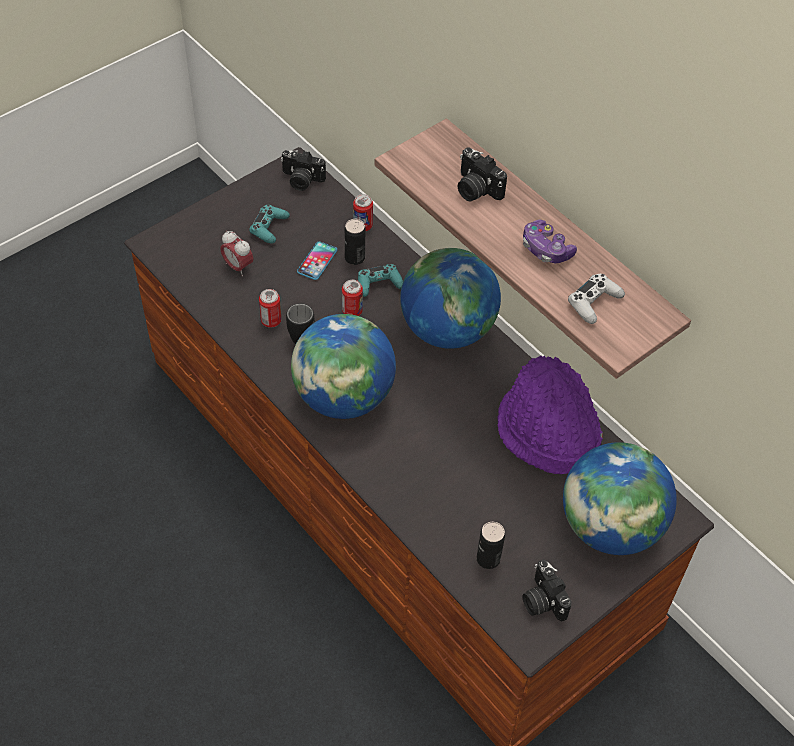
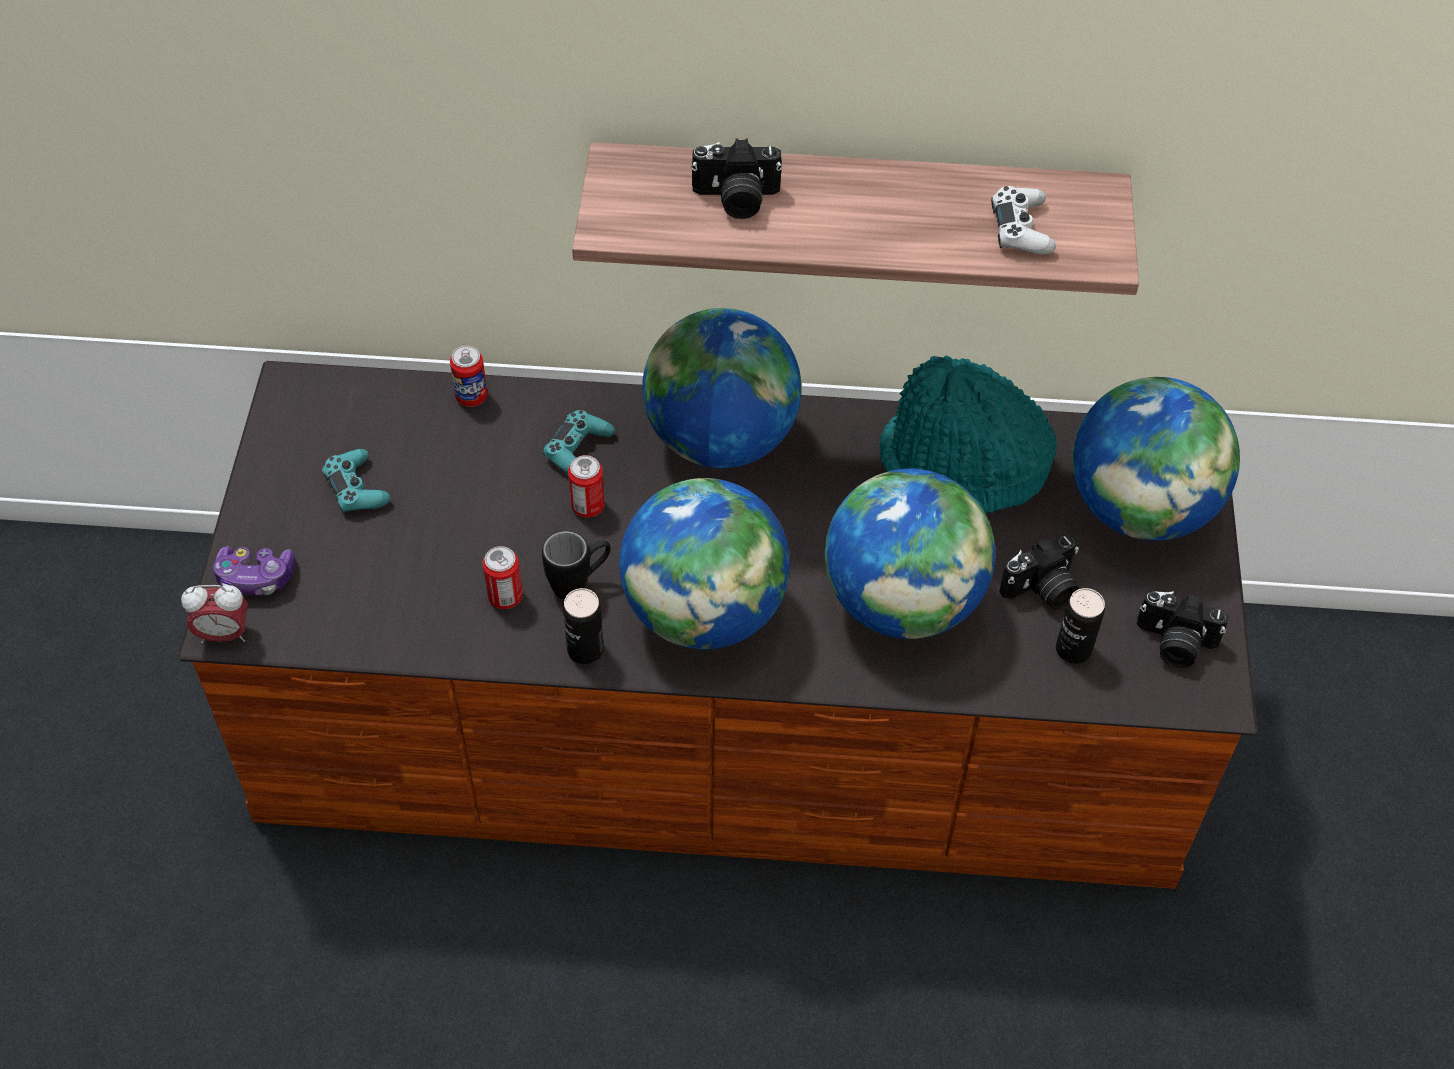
camera: 45 degrees left, 0 degrees up
(238, 267) = (378, 566): alarm clock -> alarm clock (224, 634)
(301, 180) = (323, 399): camera -> camera (1042, 590)
(317, 261) = (470, 481): phone -> none
(354, 258) = (510, 442): can -> can (585, 650)
(436, 468) = (902, 602): none -> globe
(546, 249) = (899, 209): game controller -> game controller (256, 578)
(546, 433) = (962, 466): purple hat -> turquoise hat

